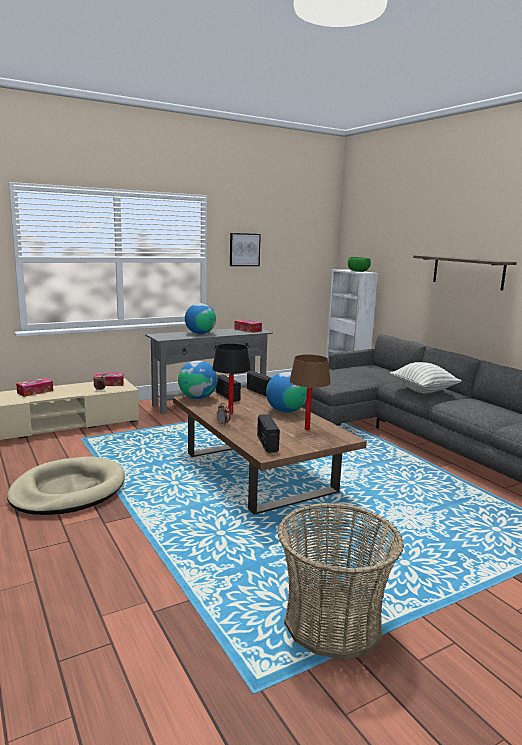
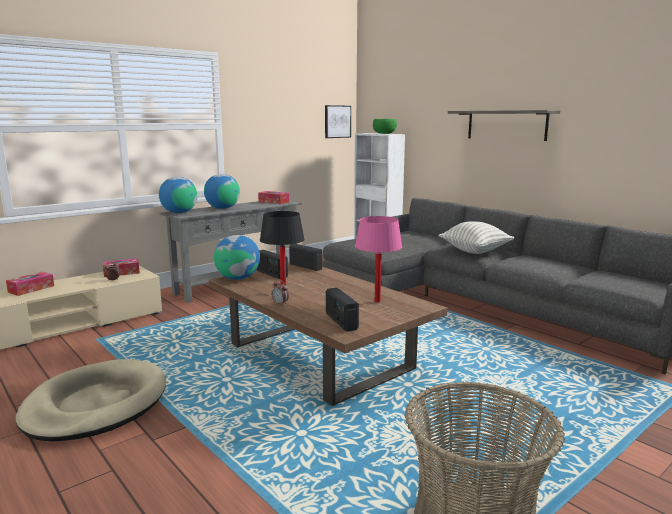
camera: 10 degrees left, 0 degrees up
(244, 249) = (261, 114): picture -> picture (337, 121)
(285, 411) = (344, 284): globe -> globe (179, 212)
(307, 429) = (377, 301): brown table lamp -> pink table lamp

